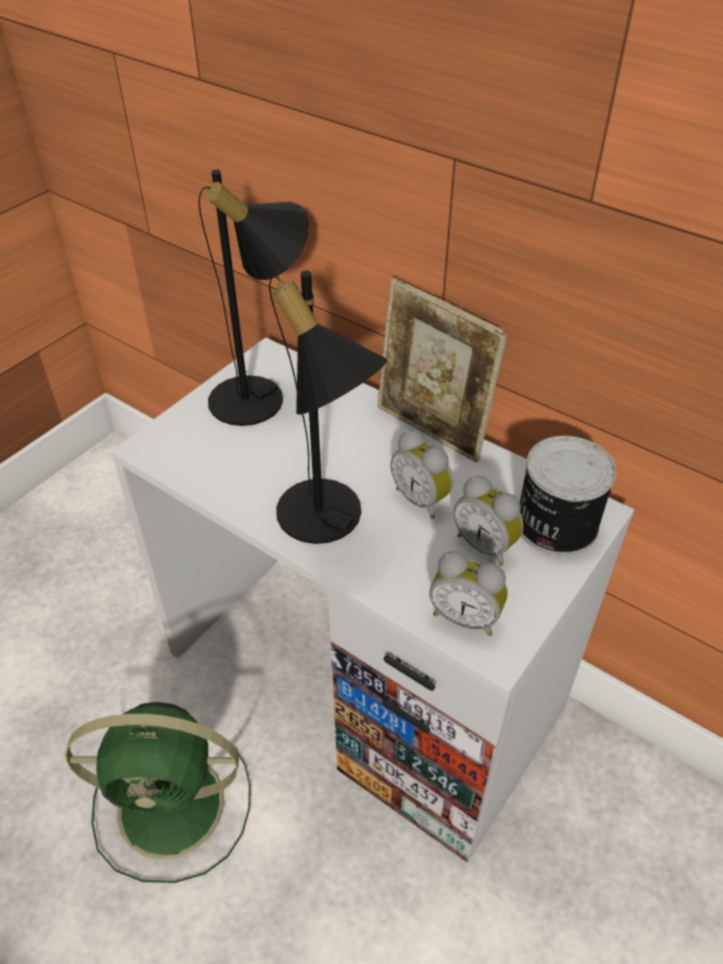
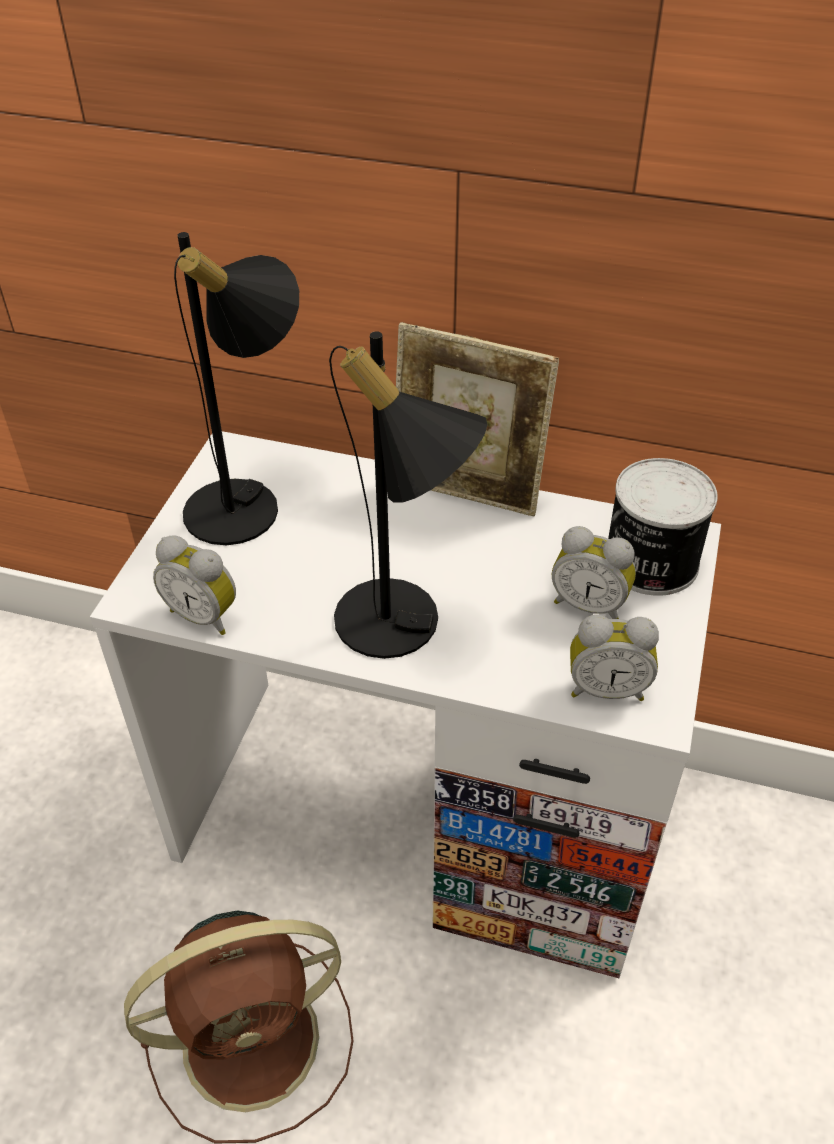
camera: 20 degrees left, 0 degrees up
(176, 805) = (257, 1038): green fan -> brown fan
(422, 499) = (495, 573): alarm clock -> alarm clock (205, 615)

